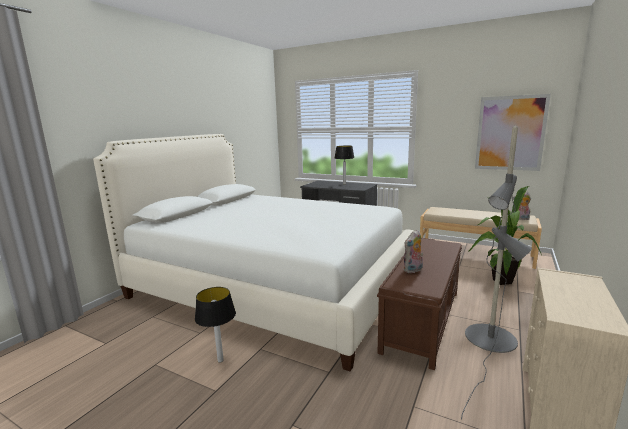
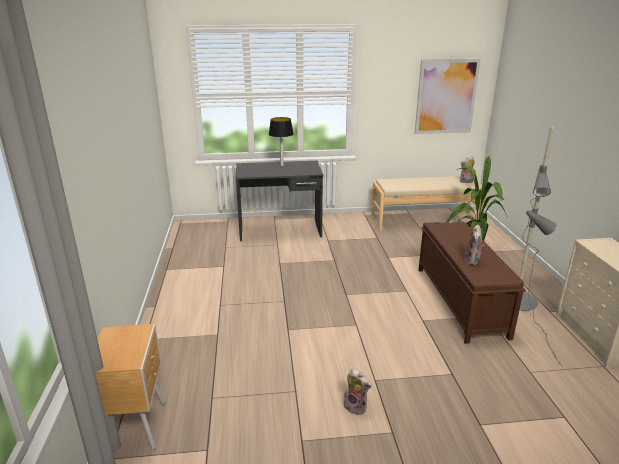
camera: 35 degrees left, 10 degrees up
(101, 315) = (138, 425): none -> brown nightstand
(220, 360) = (356, 407): table lamp -> plush toy
(272, 285) = (292, 312): white bed -> none

